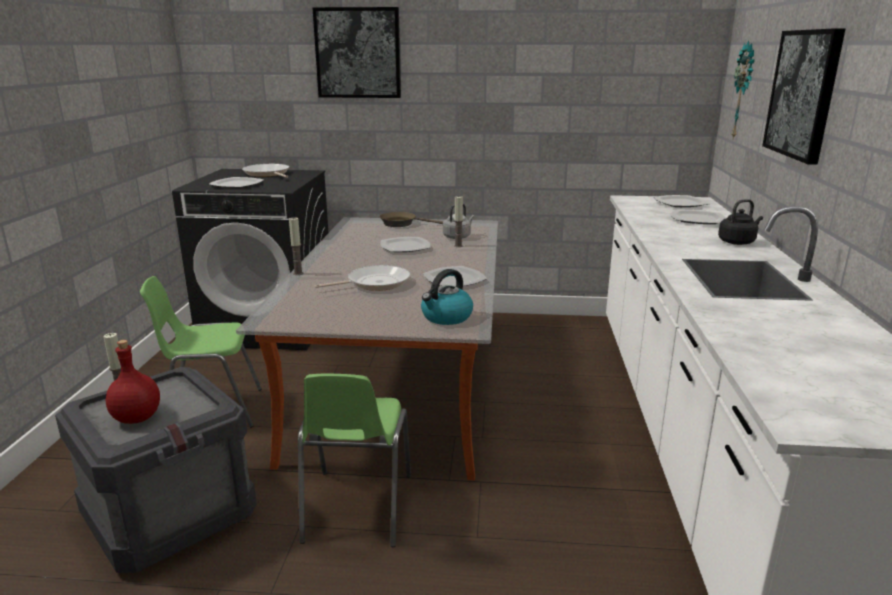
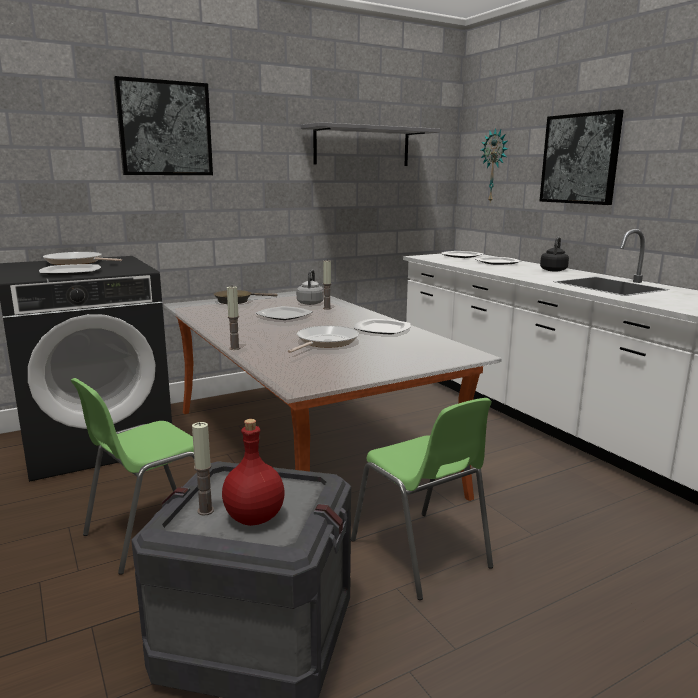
camera: 35 degrees left, 5 degrees down
(446, 317) = (439, 352): kettle -> none
(578, 64) = (362, 146): none -> grey shelf

